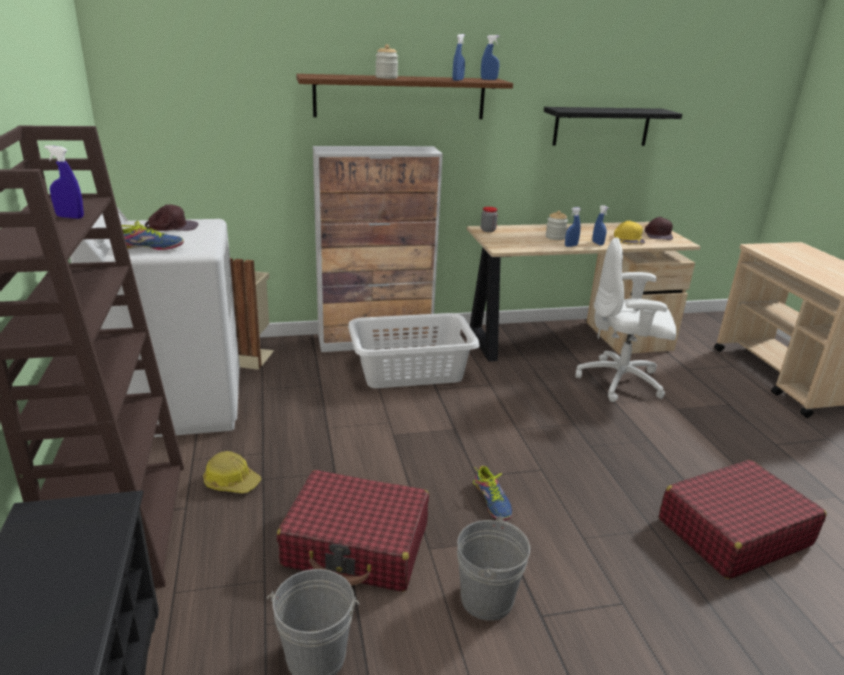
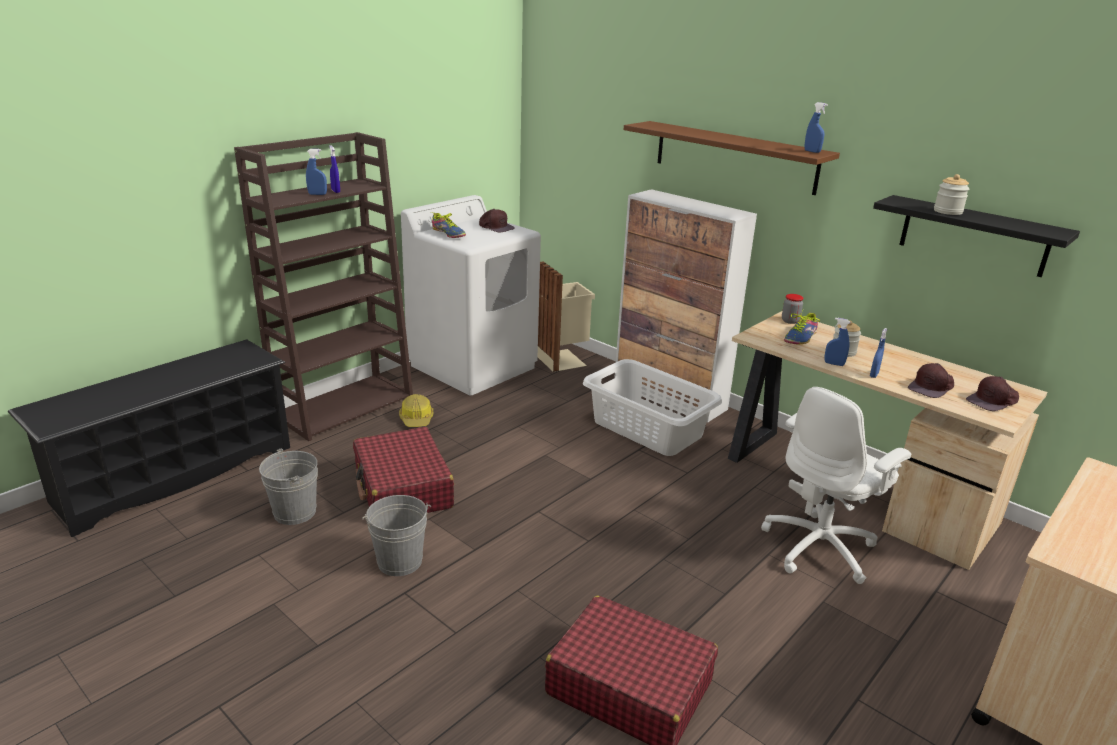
camera: 55 degrees right, 0 degrees up
(386, 77) = (706, 134): jar -> jar (947, 211)
(458, 80) = (767, 147): blue spray bottle -> blue spray bottle (317, 194)
(492, 501) = (515, 528): shoe -> shoe (800, 337)
(621, 381) = (820, 547): white office chair -> white office chair turned 105 degrees counterclockwise
(628, 239) = (931, 387): yellow cap -> brown cap

